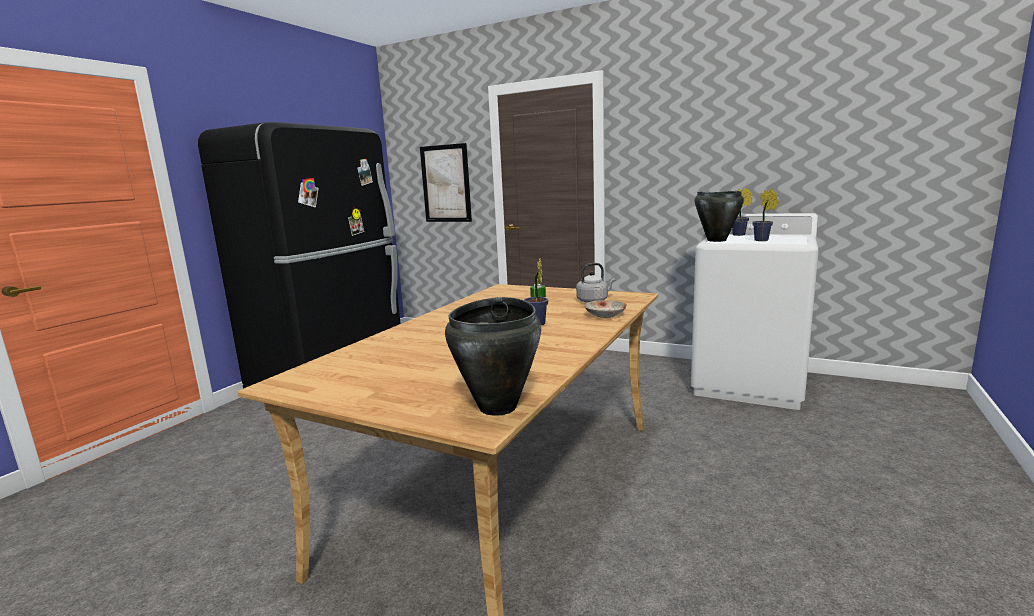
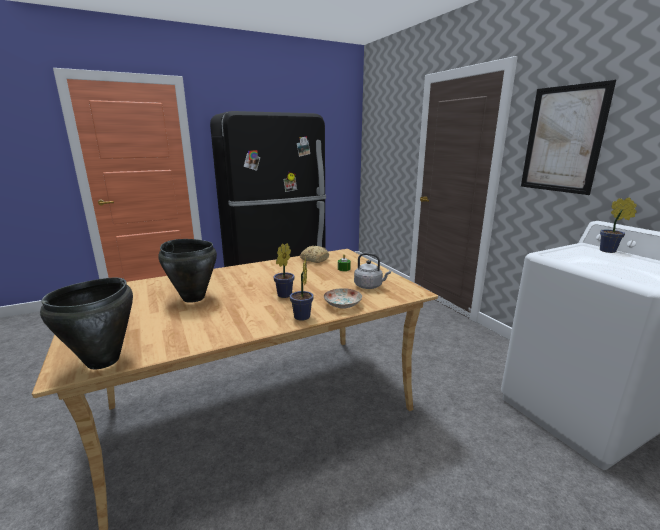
camera: 35 degrees right, 5 degrees up
(446, 184) = (390, 156): picture -> picture (563, 139)
(489, 297) = (314, 259): none -> bread
(716, 240) = (557, 253): black cooking pot -> black cooking pot (193, 298)
(763, 240) = (611, 266): potted plant -> potted plant (301, 318)

